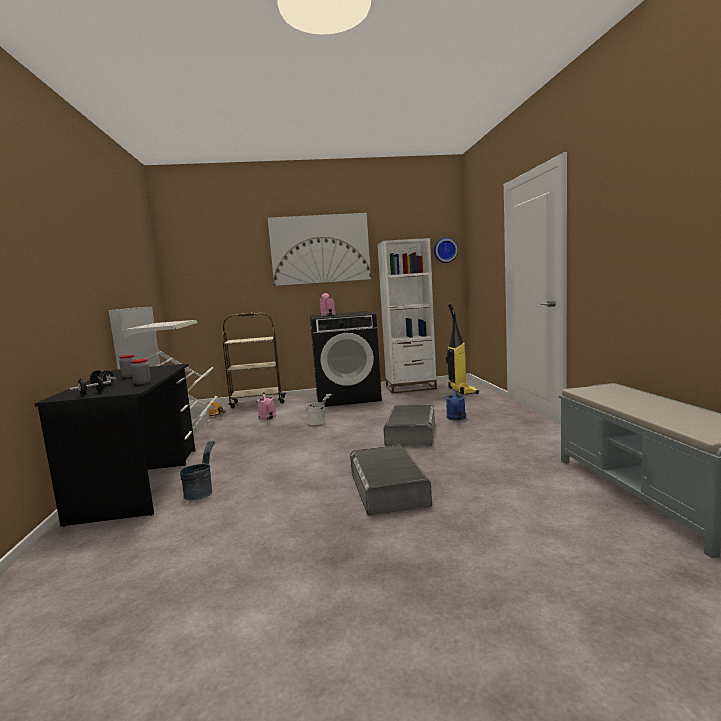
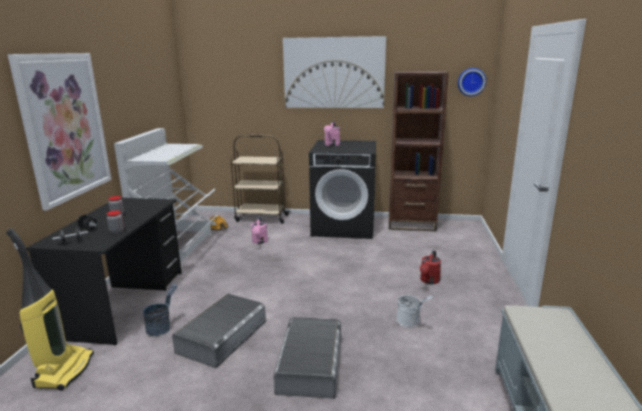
camera: 15 degrees right, 10 degrees up
(65, 277) = (65, 127): none -> picture
(319, 423) = (299, 259): white bucket -> white bucket (411, 323)
(410, 388) = (411, 224): white bookcase -> brown bookcase
(410, 433) = (373, 292): grey storage box -> grey storage box (222, 336)
(456, 418) = (429, 281): blue watering can -> red watering can
(462, 391) = (460, 240): vacuum cleaner -> vacuum cleaner (64, 370)

